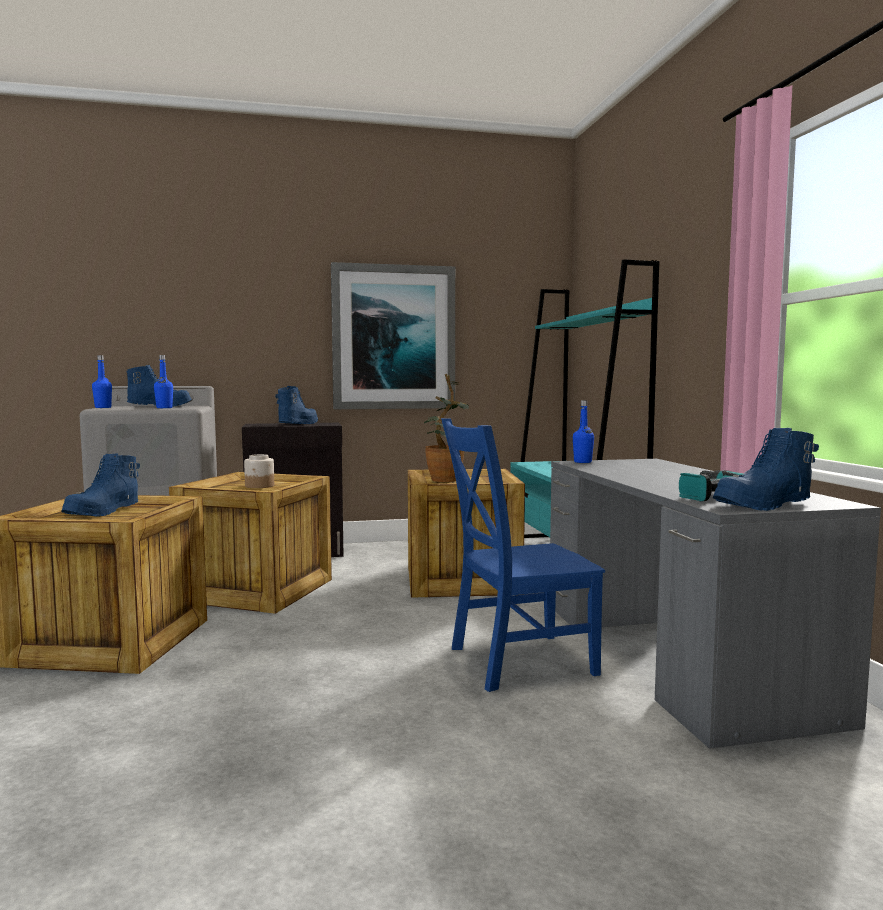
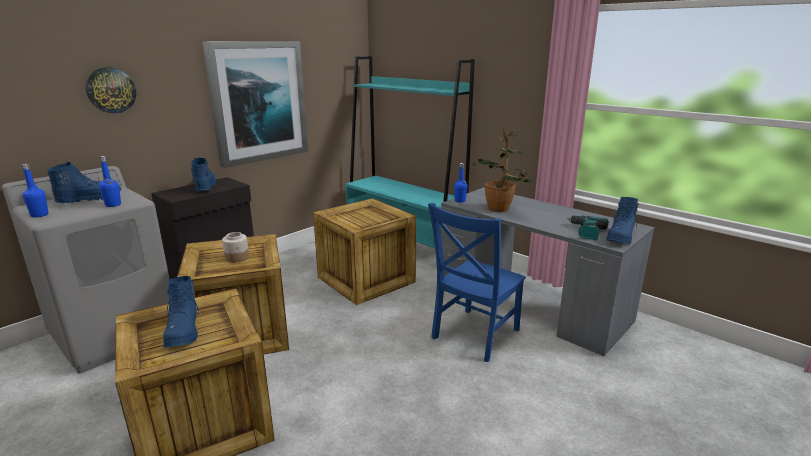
camera: 35 degrees left, 15 degrees up
(224, 309) = (111, 90): none -> wall clock
(442, 481) = (353, 220): potted plant -> potted plant (500, 210)

